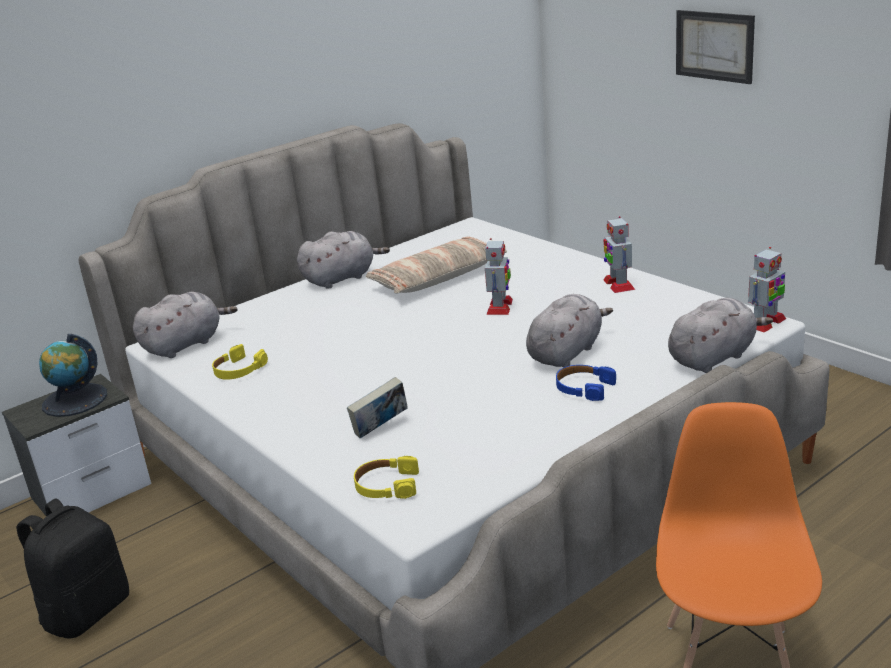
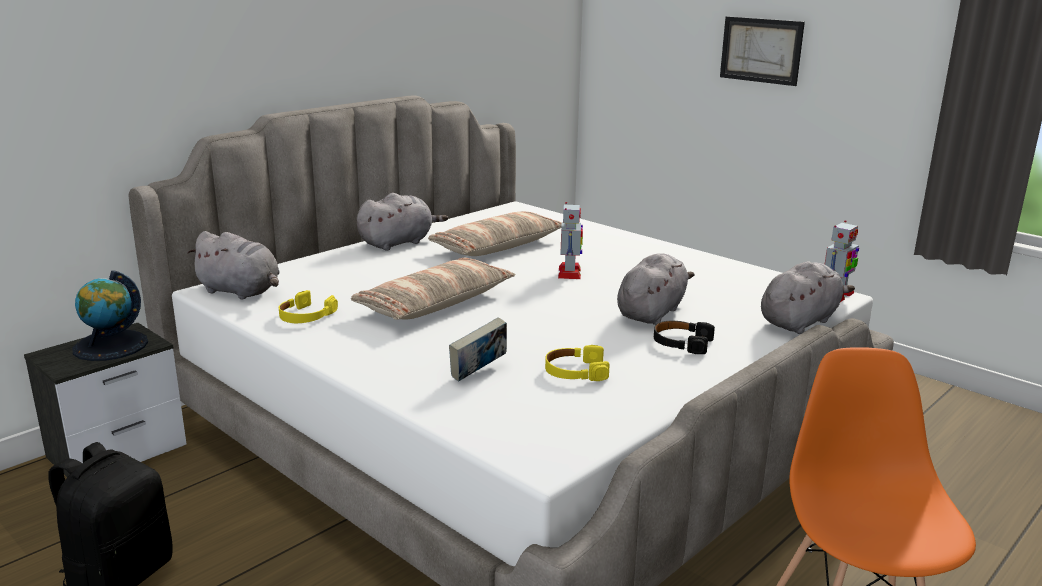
camera: 10 degrees left, 5 degrees down
(186, 344) = (241, 292): grey plush toy -> grey plush toy turned 75 degrees clockwise
(360, 351) = (435, 304): none -> pillow
(386, 486) = (501, 426): yellow headphones -> yellow headphones (575, 372)
(584, 388) = (681, 343): blue headphones -> black headphones
(618, 284) = (680, 259): toy robot -> none

